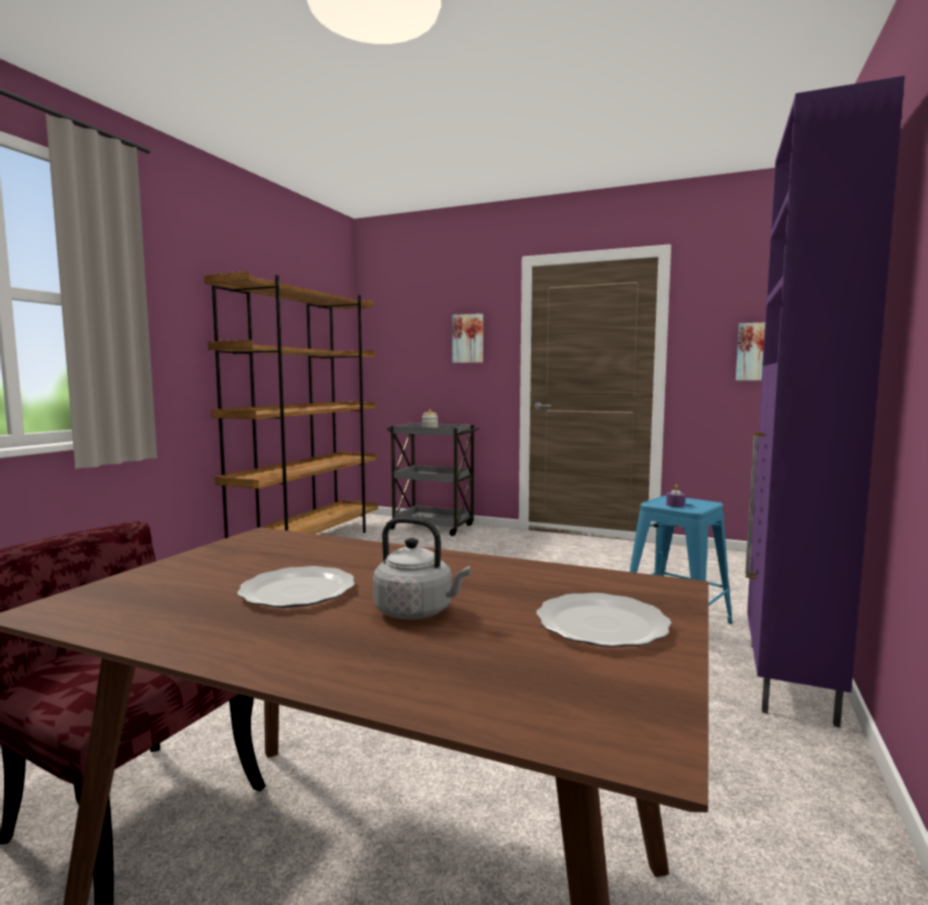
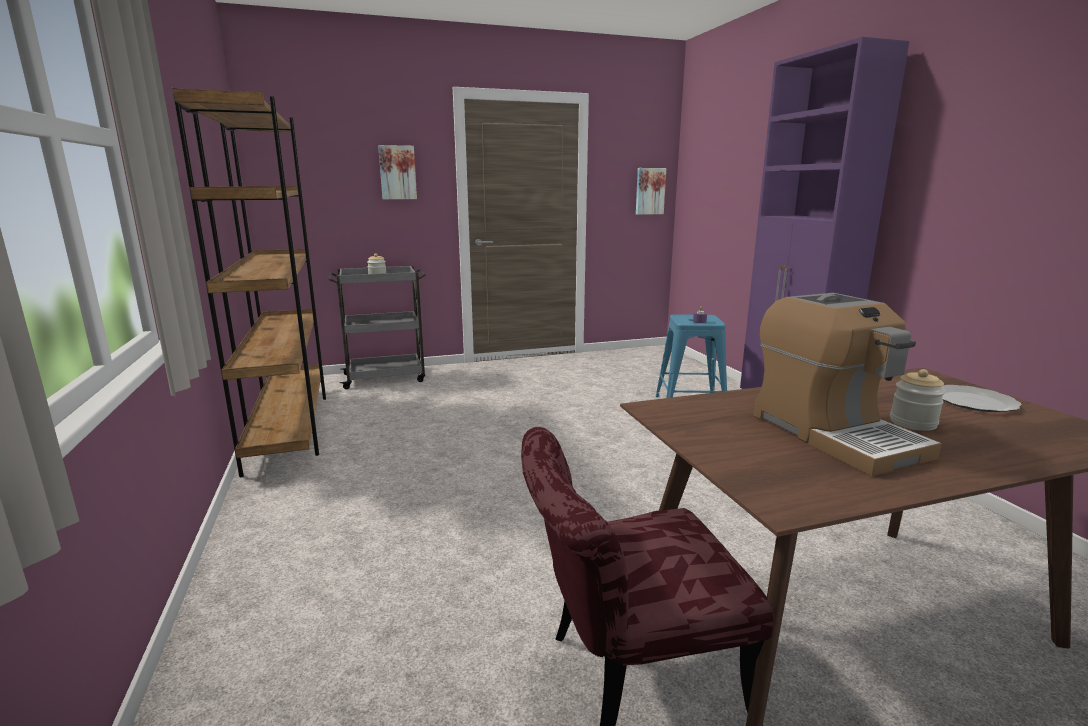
camera: 40 degrees left, 10 degrees up
(300, 591) = (833, 434): plate -> coffee machine
(417, 612) = (913, 423): grey kettle -> jar

